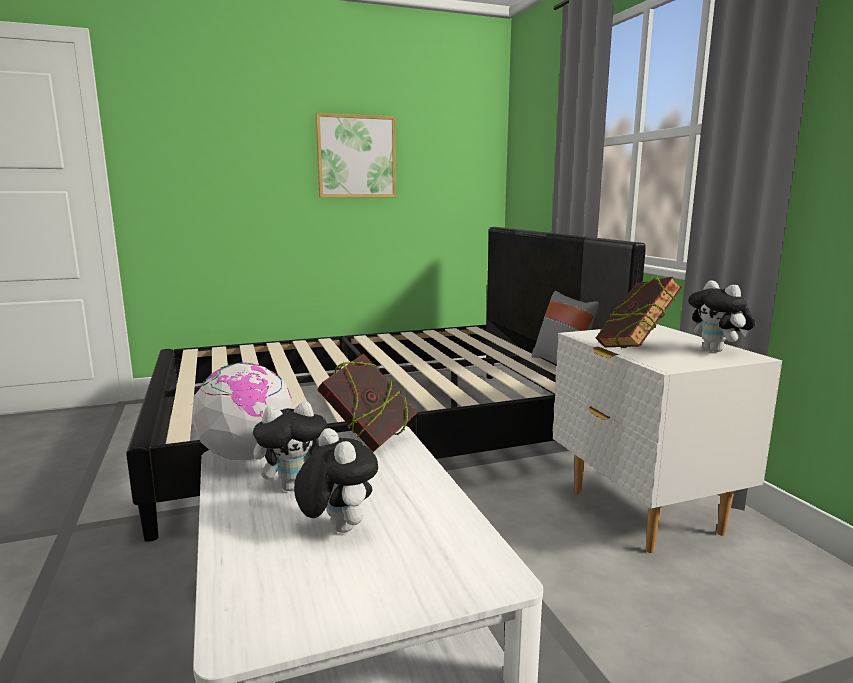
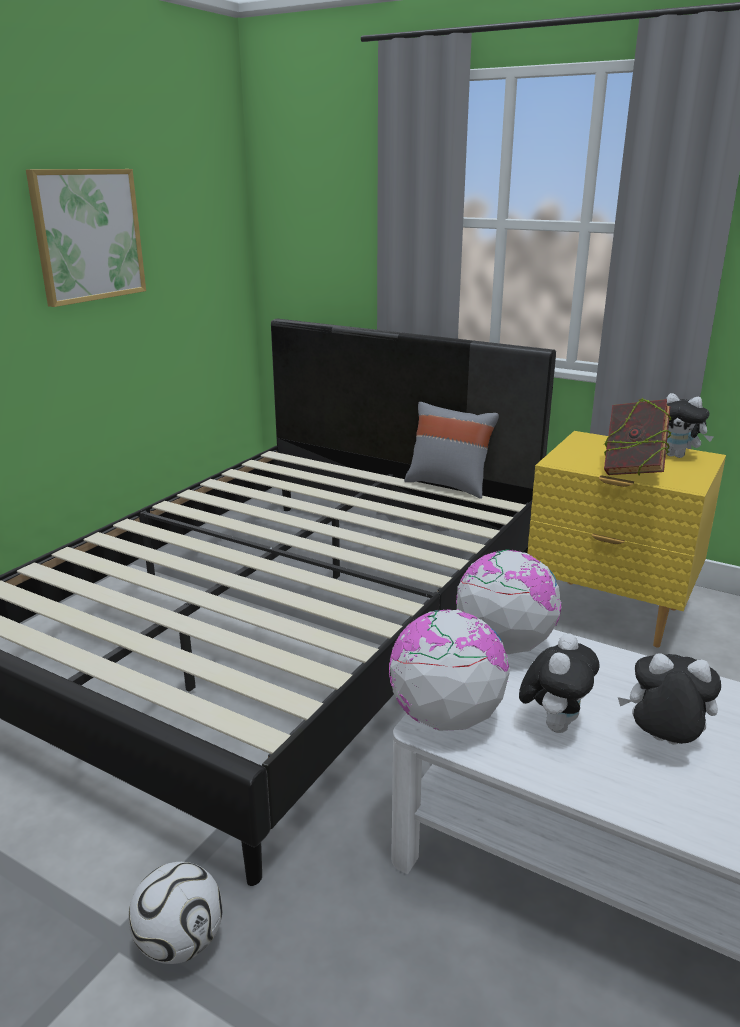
camera: 40 degrees left, 10 degrees up
(80, 545) = (180, 942): none -> football
(369, 439) = (504, 645): book -> globe
(643, 512) = (610, 613): white nightstand -> yellow nightstand

